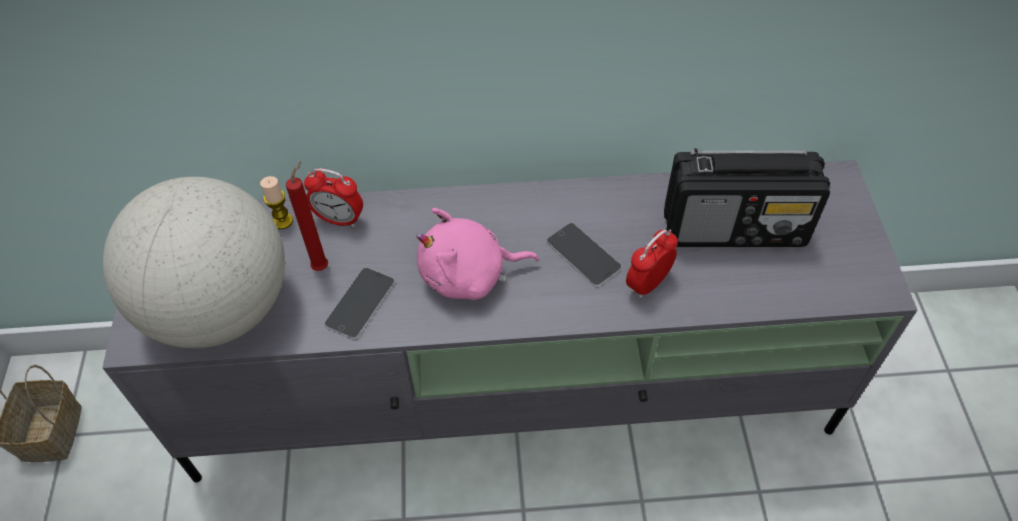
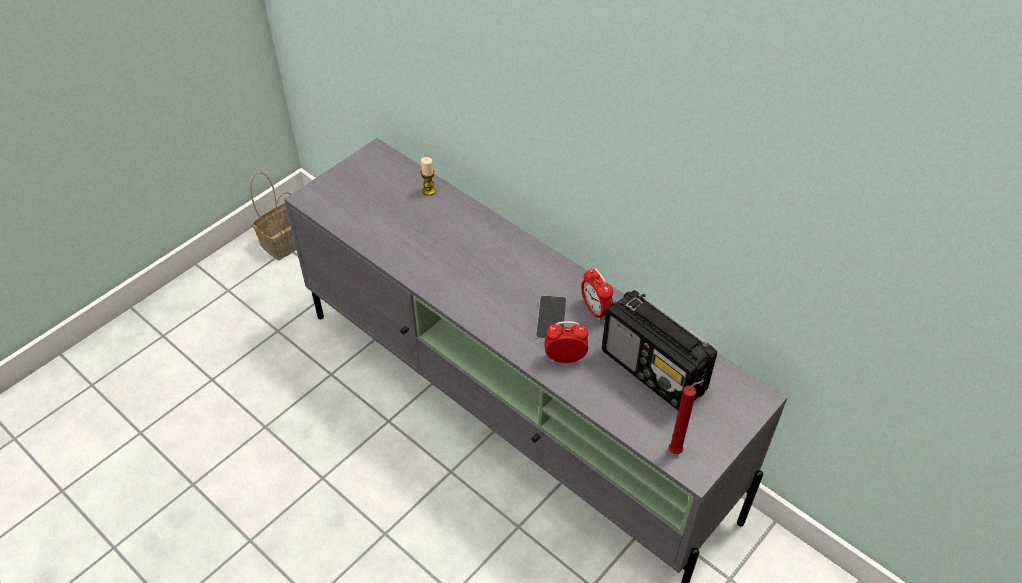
camera: 45 degrees right, 5 degrees down
(220, 308) = (356, 210): globe -> none
(322, 266) = (421, 225): red candle -> red candle (677, 451)
(339, 219) = (455, 209): alarm clock -> alarm clock (595, 310)
(360, 303) = (416, 255): phone -> none
(469, 275) = (481, 282): pink plush toy -> none

